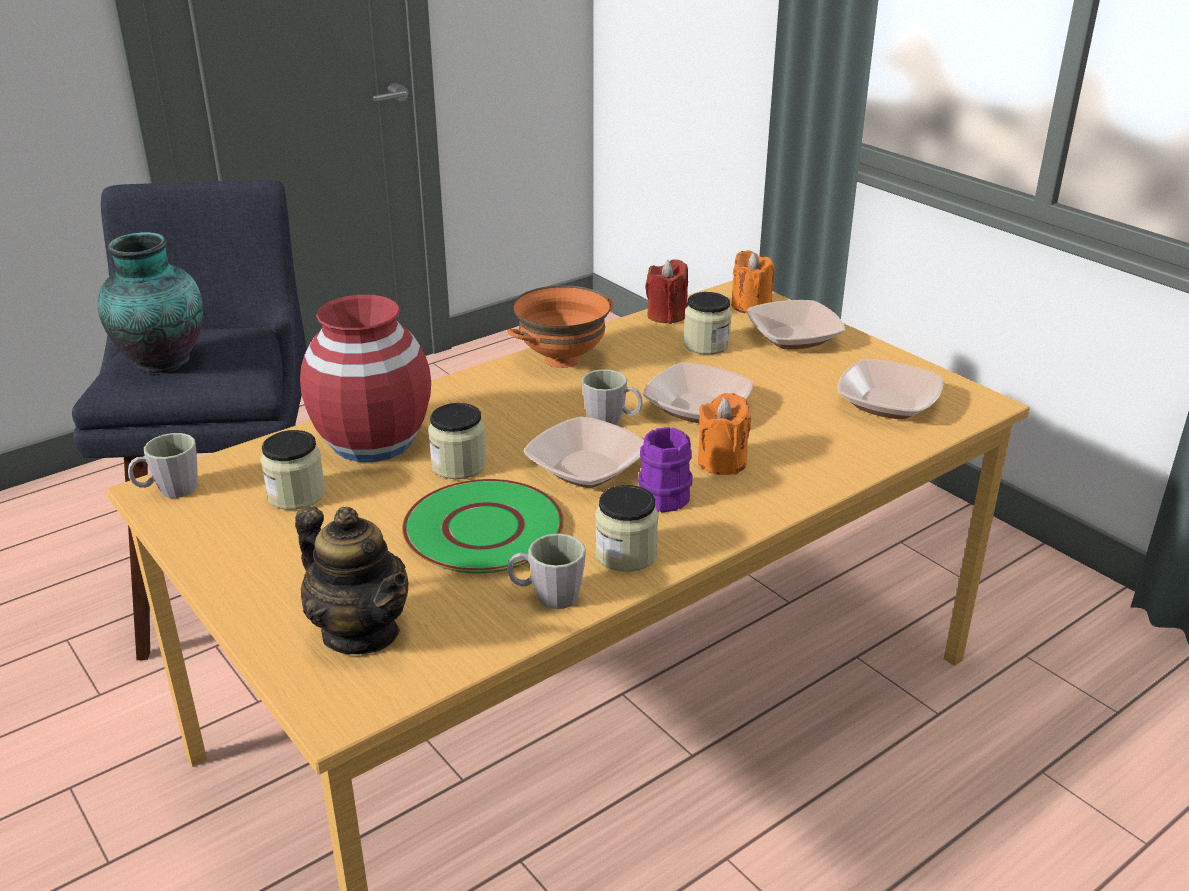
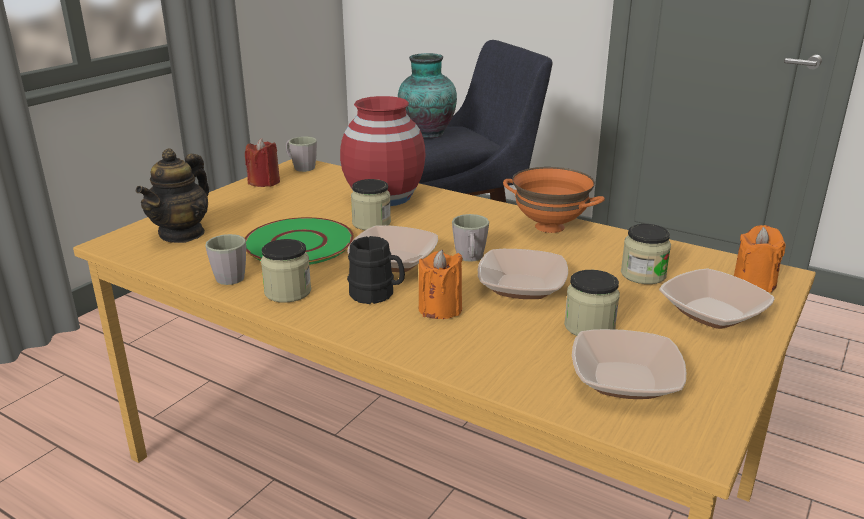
camera: 70 degrees right, 5 degrees down
(296, 495) = (312, 192): jar -> jar (589, 327)
(666, 315) = (678, 251): red candle -> red candle (264, 182)
(669, 494) = (377, 295): purple mug -> black mug

